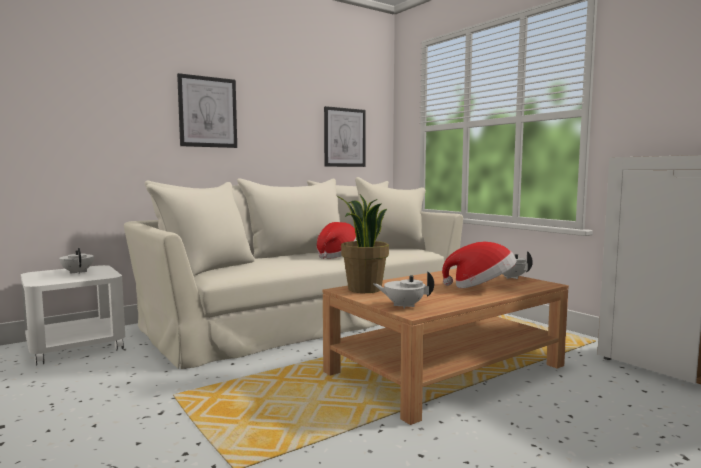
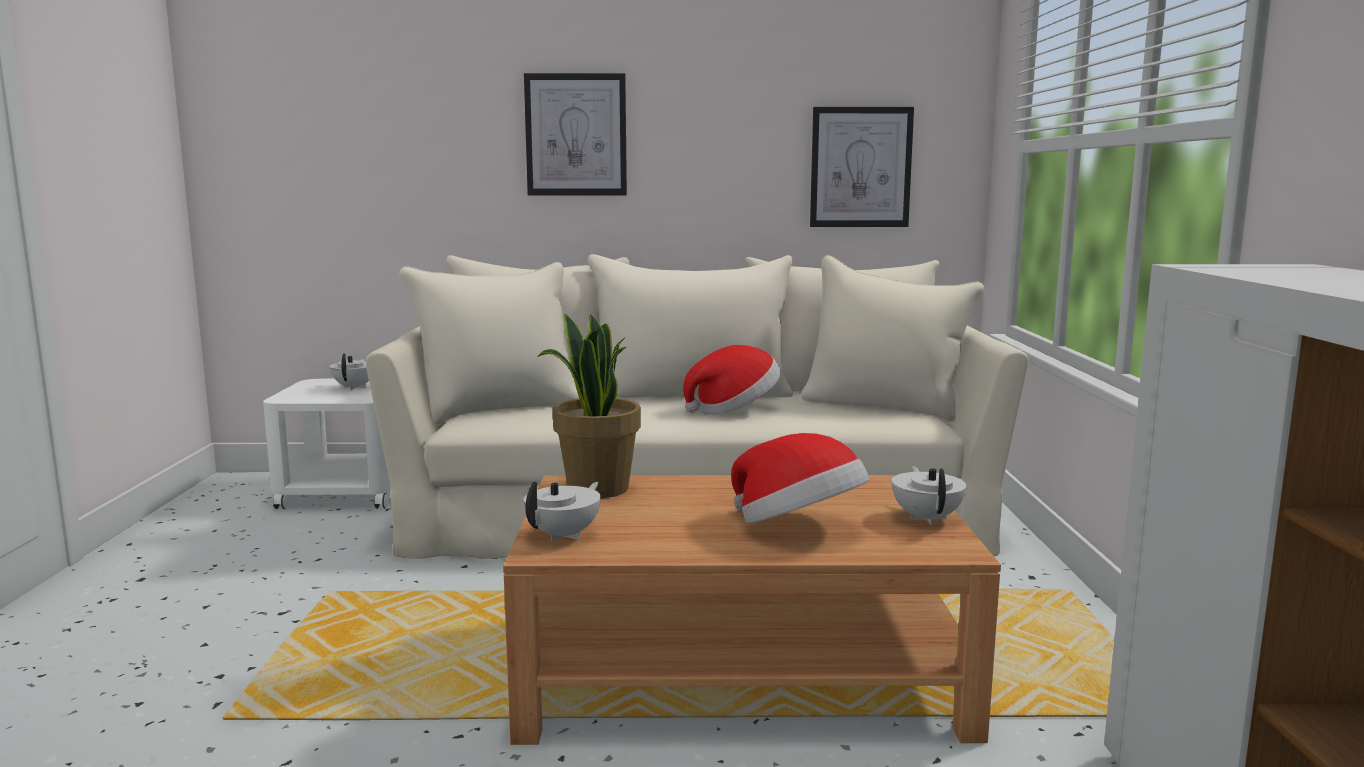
camera: 35 degrees right, 5 degrees up
(403, 306) = (564, 535): white teapot -> white teapot turned 75 degrees clockwise

